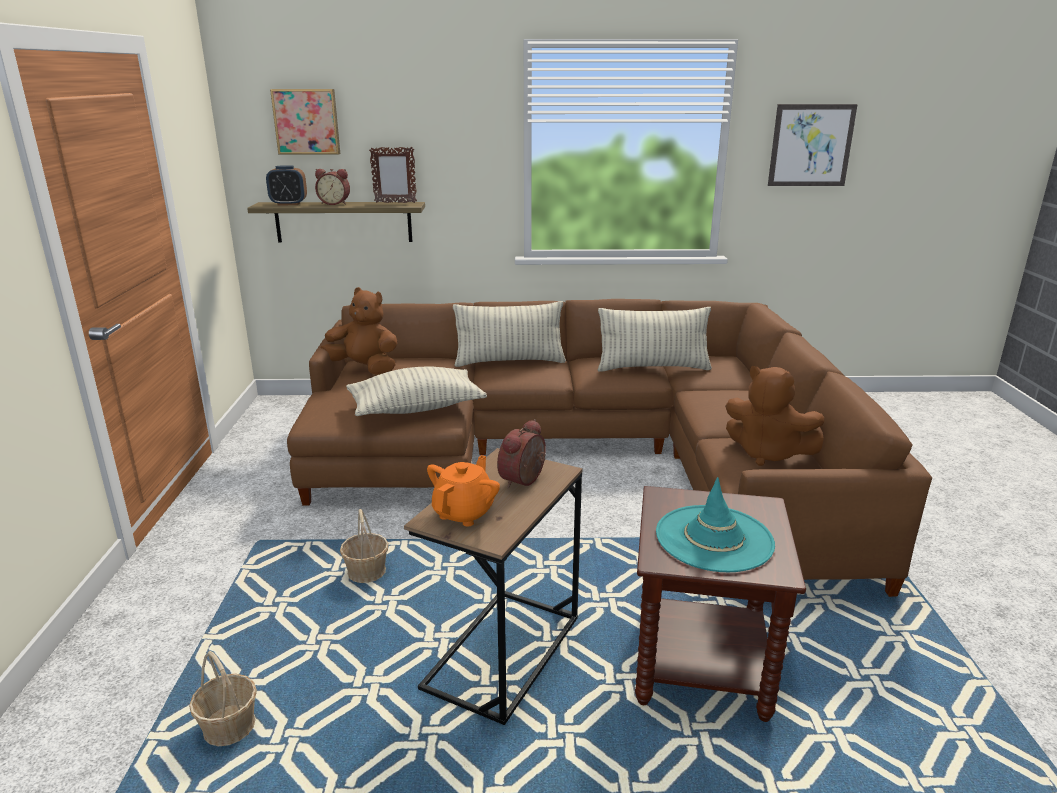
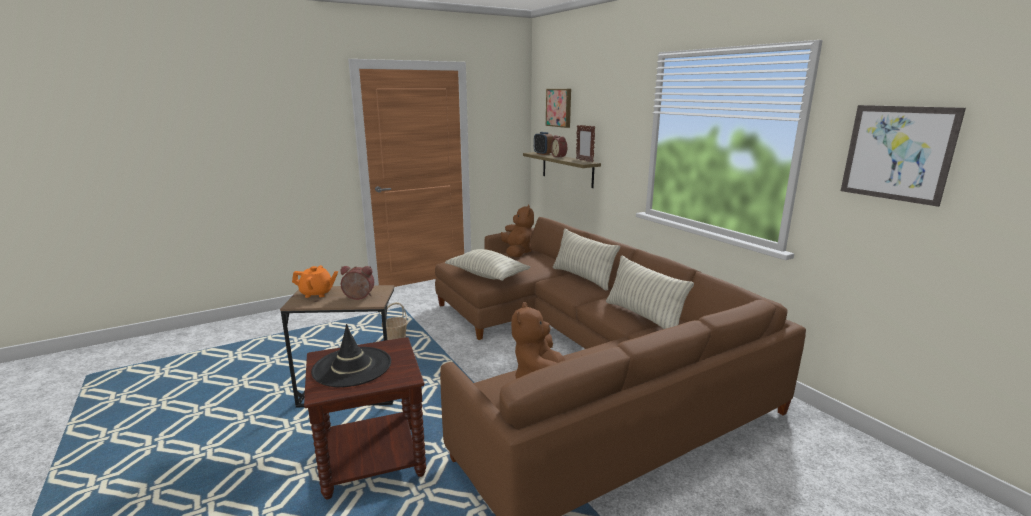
camera: 60 degrees right, 5 degrees down
(229, 726) = (278, 347): basket -> none
(714, 538) = (352, 367): turquoise hat -> black hat

